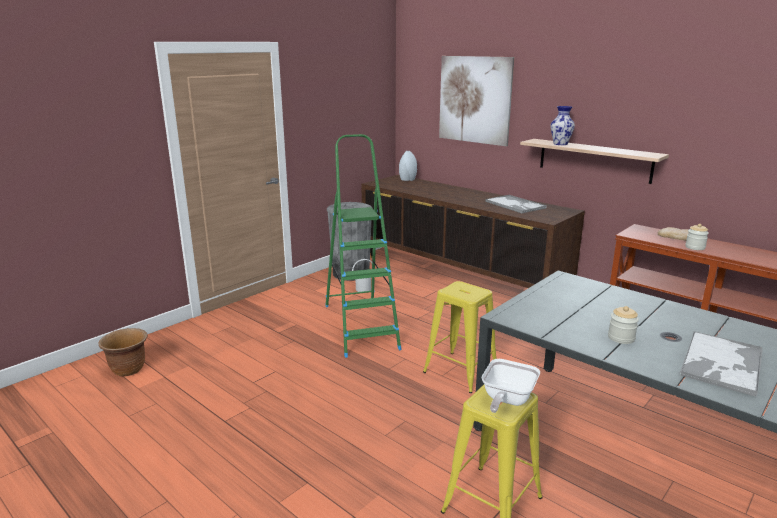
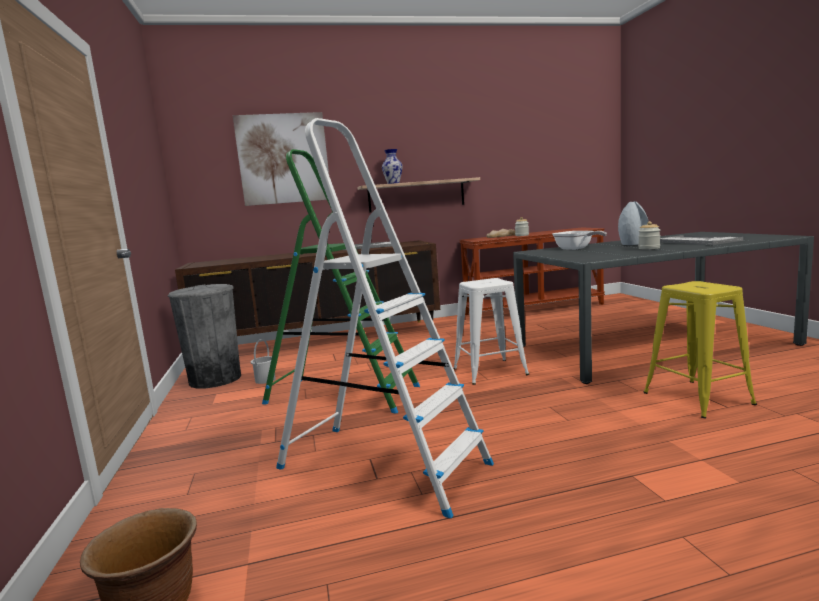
camera: 55 degrees left, 10 degrees down
(268, 379) = (383, 466): none -> white step ladder
(408, 179) = (216, 261): grey vase -> grey vase (632, 244)
(460, 372) = (490, 371): yellow stool -> white stool
(506, 400) = (702, 285): frying pan -> frying pan (576, 249)

